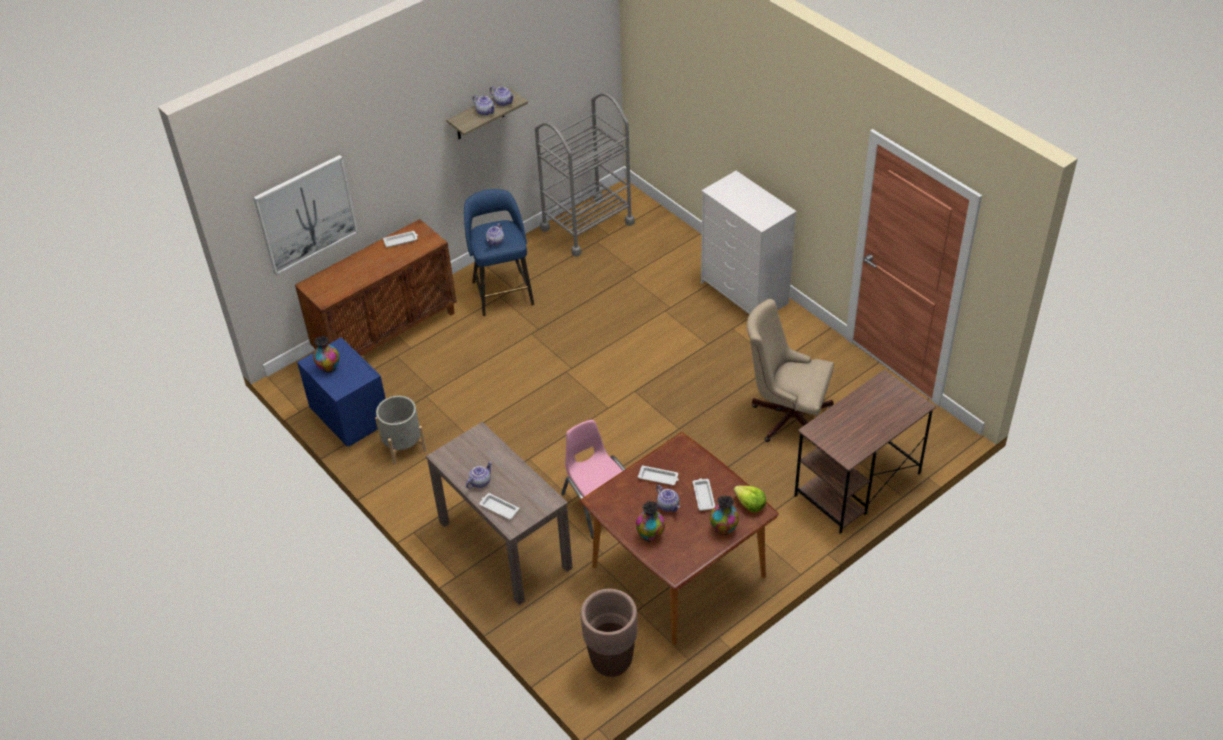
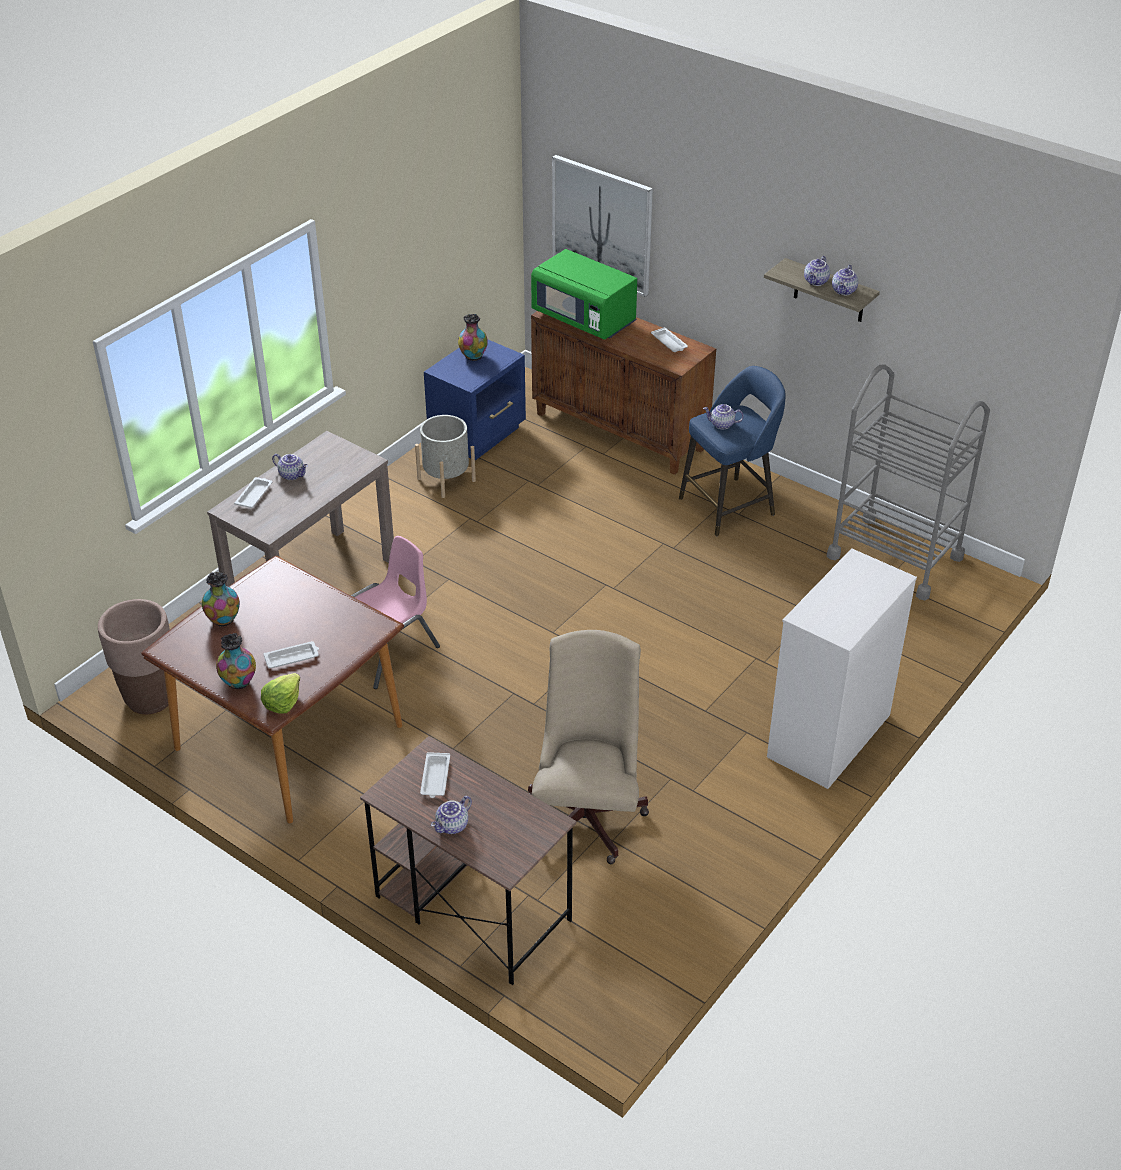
camera: 75 degrees right, 5 degrees down
(344, 281) = (584, 319): none -> green microwave
(659, 477) = (319, 614): white tray -> white tray (435, 778)
(668, 505) = (273, 629): teapot -> teapot (452, 826)

